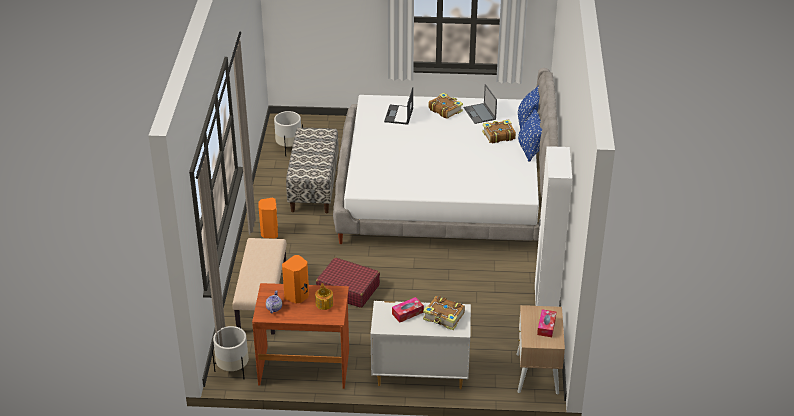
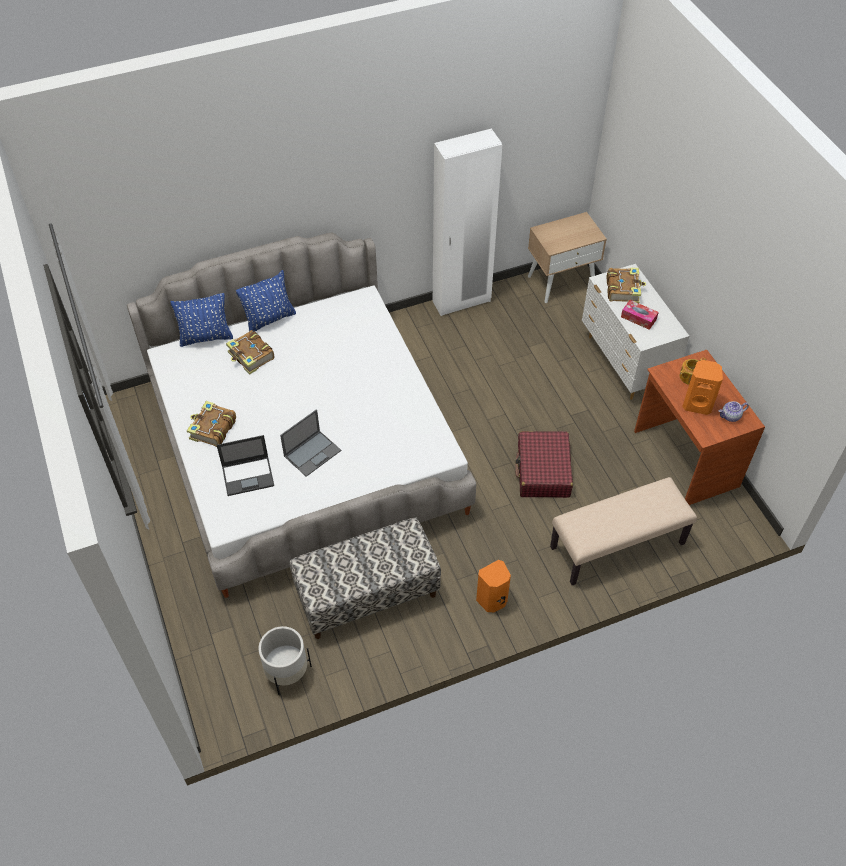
camera: 115 degrees left, 15 degrees up
(233, 369) = (736, 520): white planter -> none
(480, 114) = (206, 390): laptop -> laptop (313, 453)
(546, 326) = (566, 230): tissue box -> none

